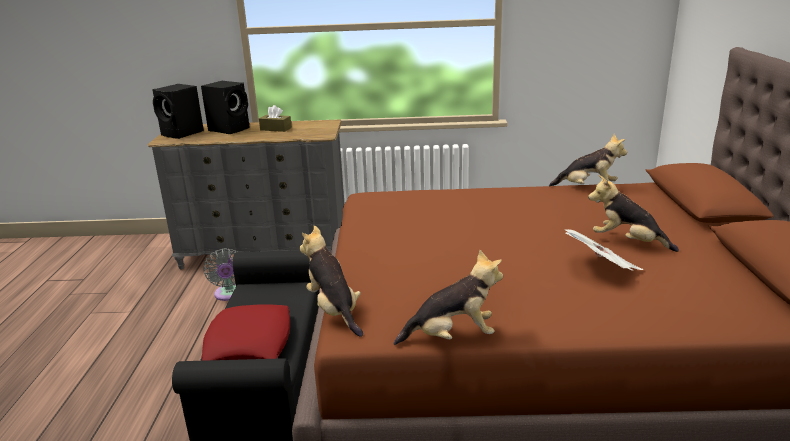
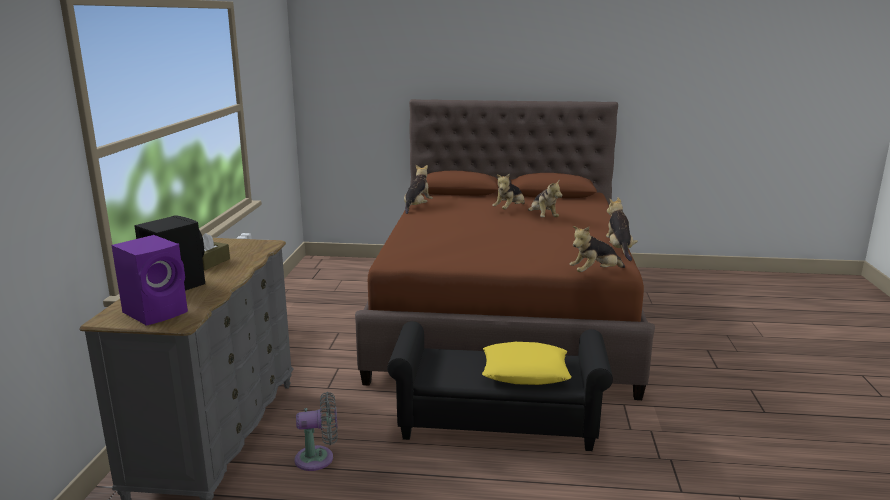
camera: 85 degrees left, 5 degrees down
(183, 133) = (157, 312): black speaker -> purple speaker
(249, 342) = (525, 371): red pillow -> yellow pillow
(601, 269) = (542, 218): newspaper -> plush toy

